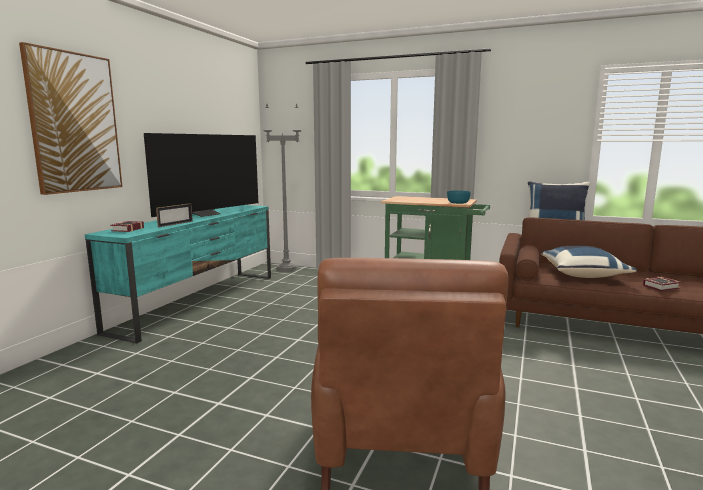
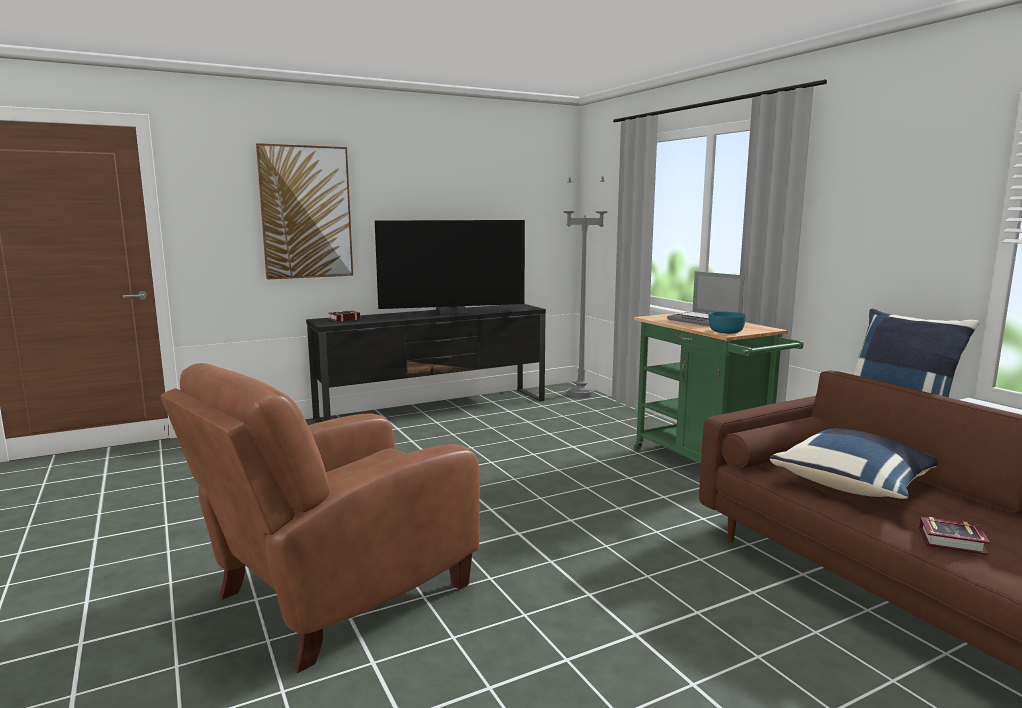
camera: 40 degrees right, 0 degrees up
(175, 224) = (393, 319): picture frame -> none
(200, 301) = (435, 409): turquoise tv stand -> black tv stand
(425, 199) = (705, 321): none -> laptop

